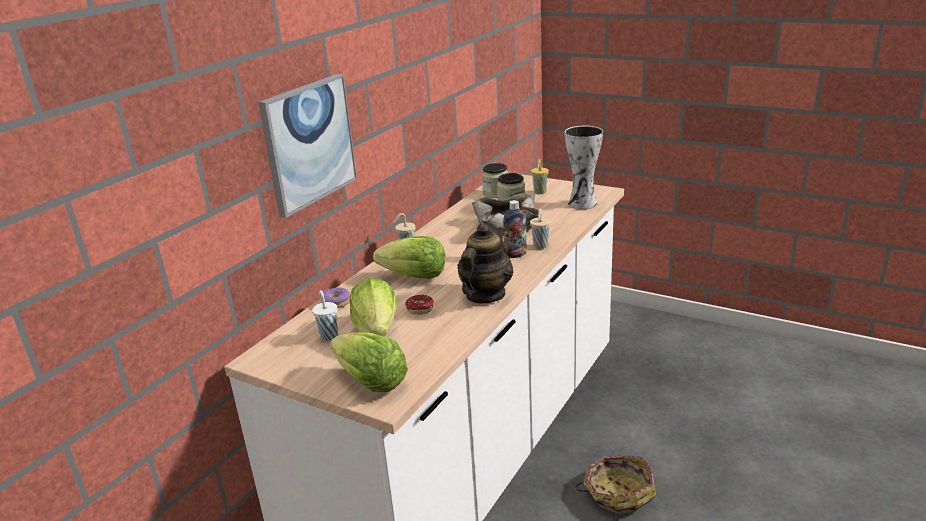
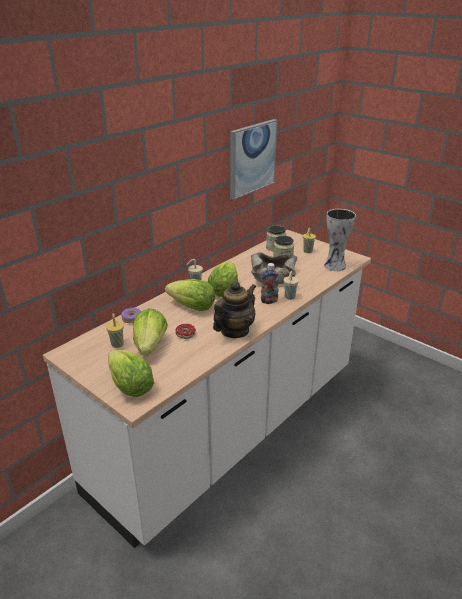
camera: 10 degrees right, 5 degrees up
(308, 143) = (124, 206): picture -> picture (252, 158)
(328, 335) = (117, 344): white cup -> yellow cup
(449, 251) = (224, 290): none -> lettuce
(618, 493) = (320, 479): basket -> none

